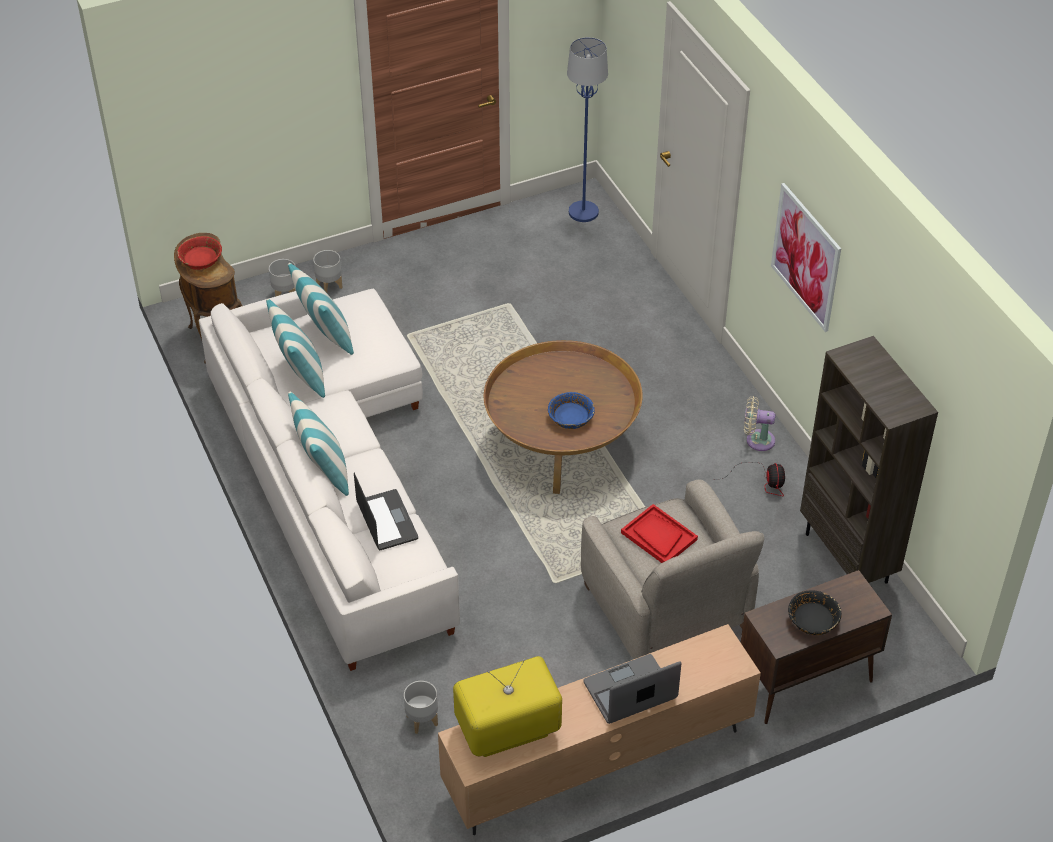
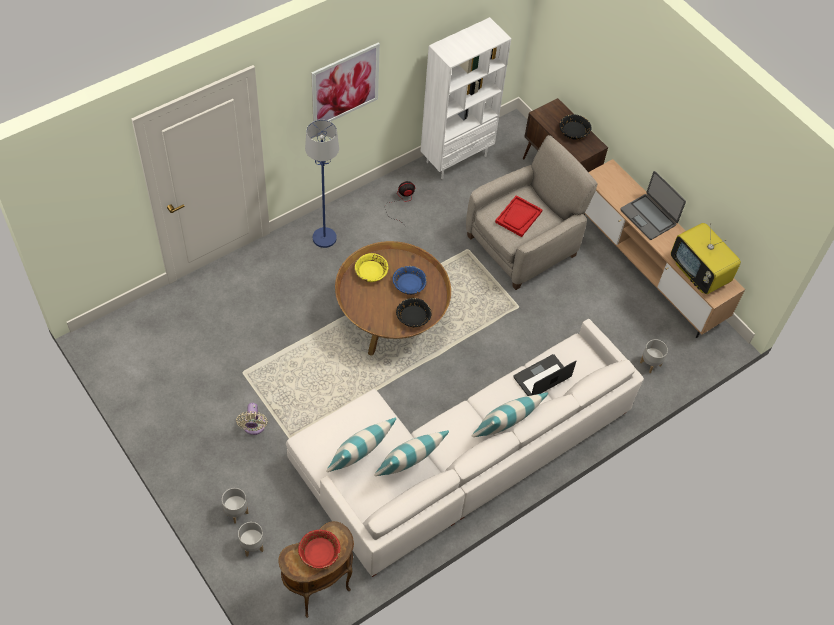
camera: 105 degrees left, 10 degrees up
(517, 414) = (413, 317): none -> black bowl
(583, 212) = (121, 335): blue floor lamp -> blue floor lamp (324, 238)
(598, 383) = (371, 272): none -> yellow bowl
(757, 440) = (363, 207): beige fan -> beige fan (254, 427)
(847, 558) = (456, 158): brown bookcase -> white bookcase

